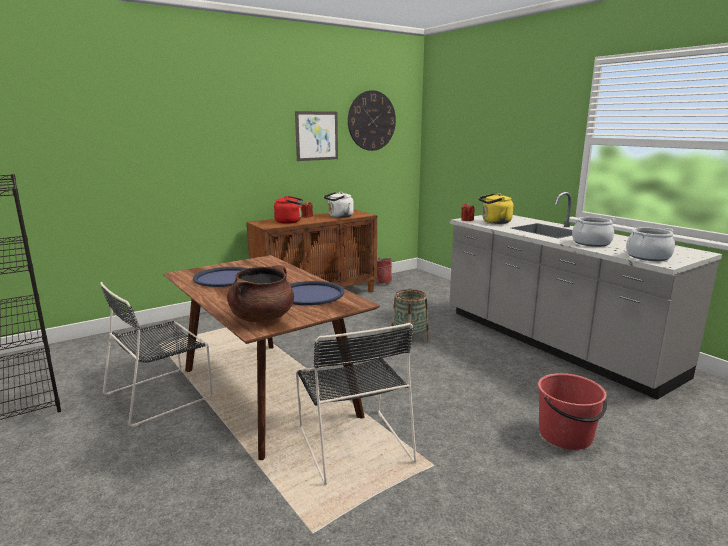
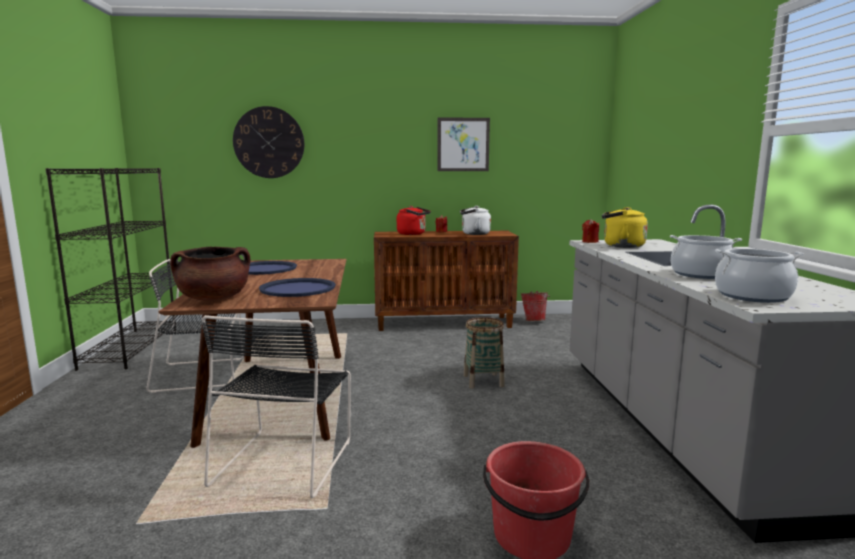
camera: 30 degrees right, 5 degrees down
(371, 120) = (536, 128): wall clock -> wall clock (269, 142)

